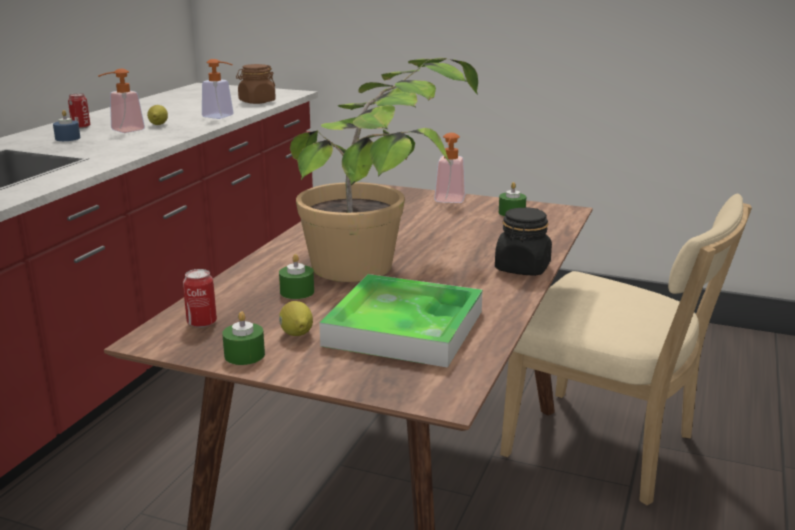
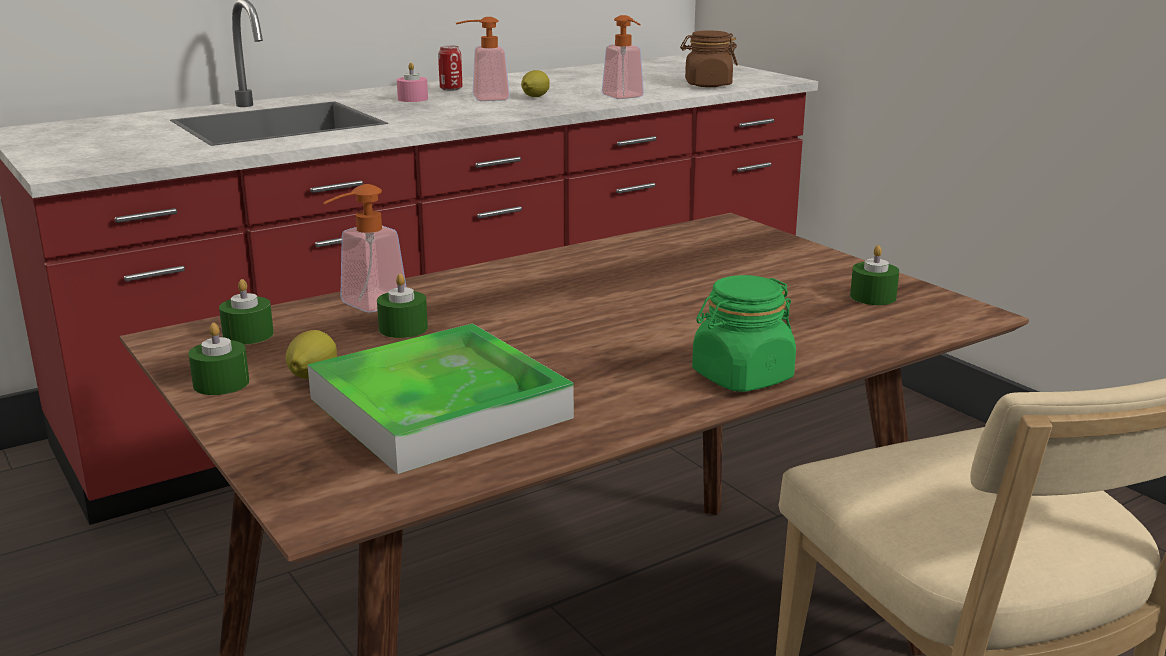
camera: 35 degrees right, 0 degrees up
(67, 138) = (412, 99): blue candle -> pink candle
(202, 323) = (248, 335): can -> green candle
(387, 257) = (584, 314): potted plant -> none
(449, 201) = (806, 261): soap dispenser -> soap dispenser (365, 306)
(522, 268) = (741, 377): black jar -> green jar

